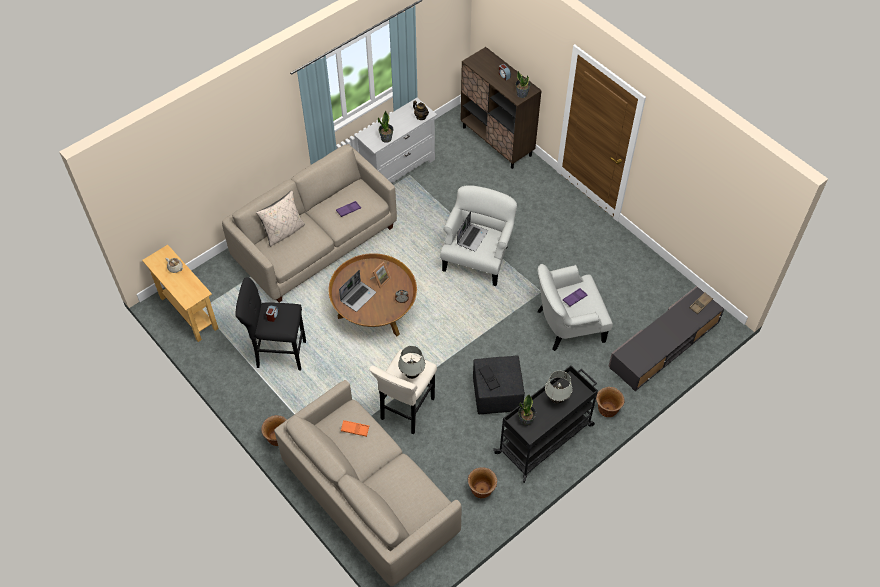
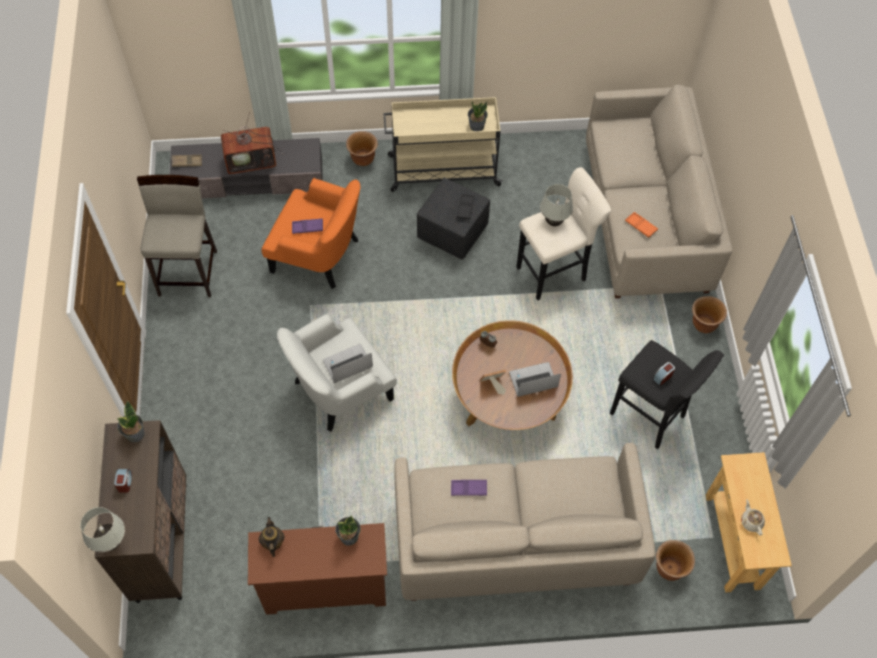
camera: 145 degrees left, 5 degrees up
(284, 232) = (572, 511): beige pillow -> none
(398, 169) = (324, 587): white dresser -> brown dresser
(481, 490) = (537, 165): brown planter -> brown planter (669, 568)
(545, 438) = (442, 170): black cart -> beige cart
(556, 399) = (432, 126): white table lamp -> white table lamp (111, 542)
(568, 325) = (318, 254): white armchair -> orange armchair
(631, 265) = (188, 272): none -> beige stool
(663, 332) = (252, 160): none -> television

